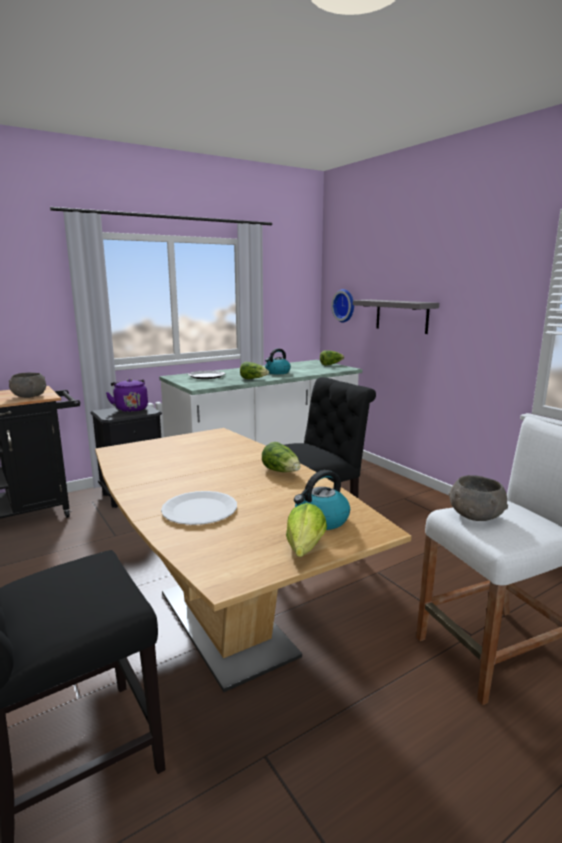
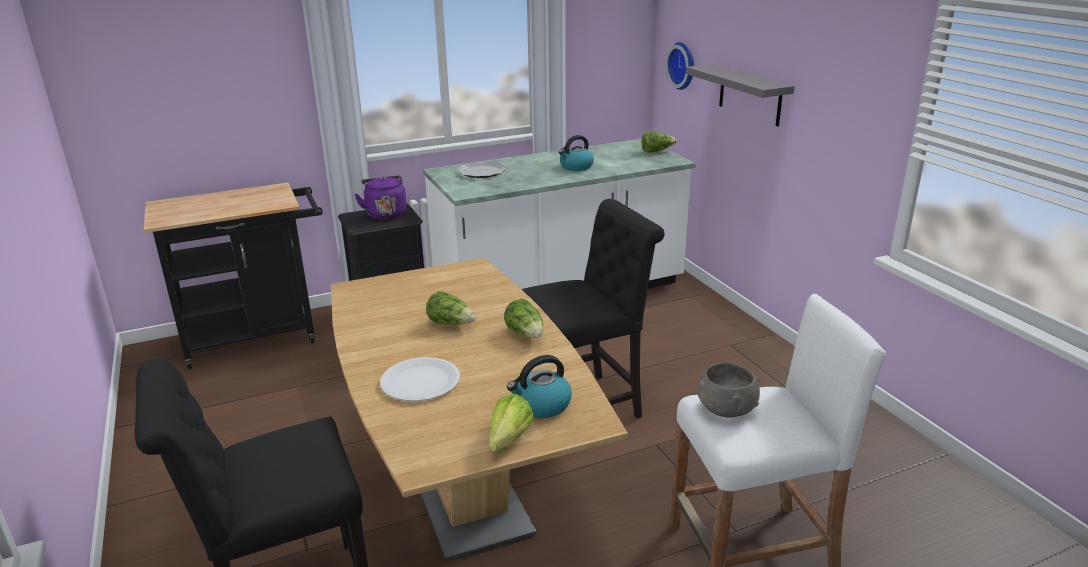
camera: 10 degrees right, 10 degrees up
(29, 396) = (264, 202): grey bowl -> none
(253, 379) = (539, 180): lettuce -> lettuce (451, 323)

